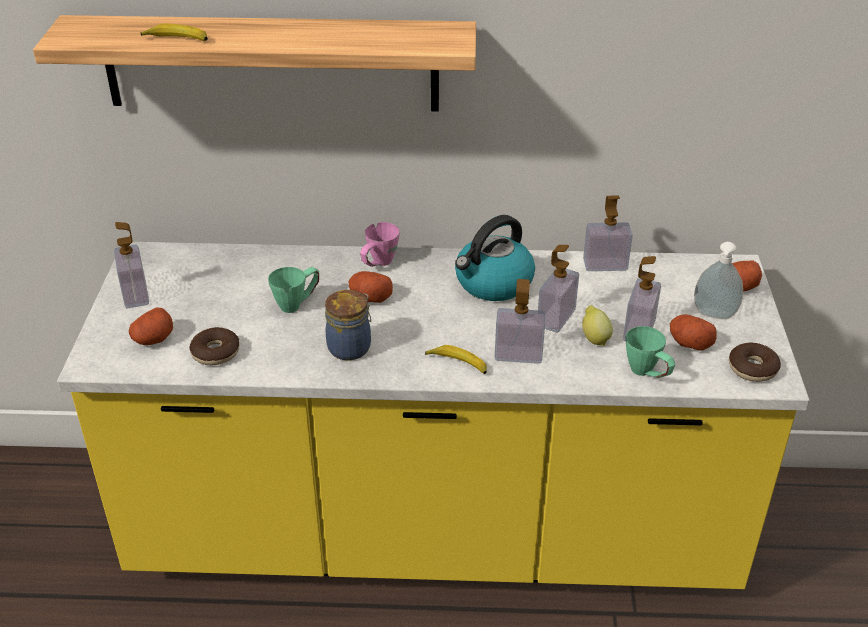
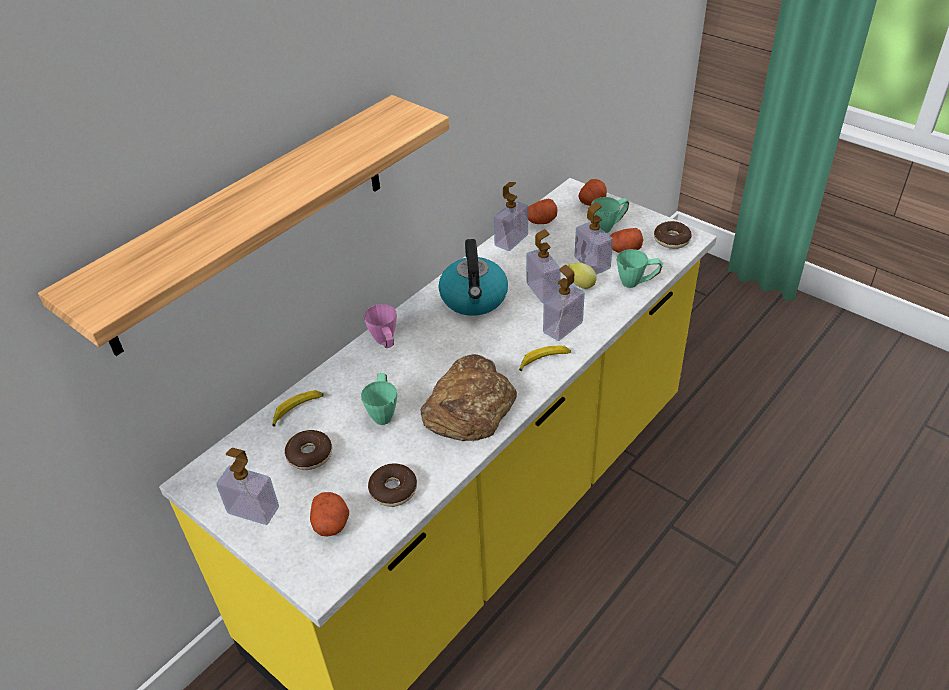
camera: 50 degrees left, 5 degrees up
(177, 40) = (211, 240): banana -> banana (297, 410)
(214, 291) = (310, 455): none -> donut
(351, 347) = (469, 407): jar -> bread
(370, 297) = (420, 368): potato -> potato (541, 221)
(713, 315) = (609, 226): soap dispenser -> green mug

